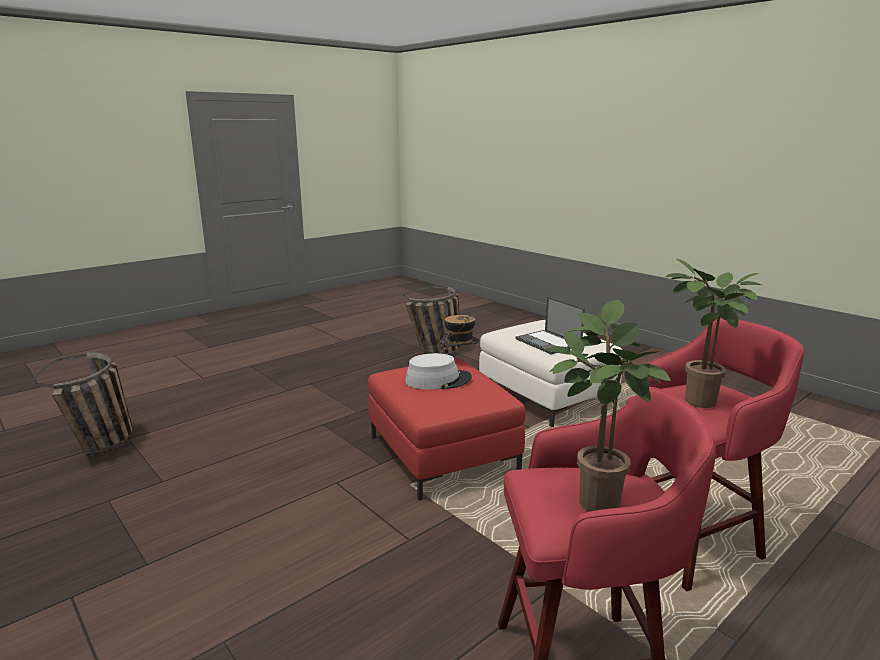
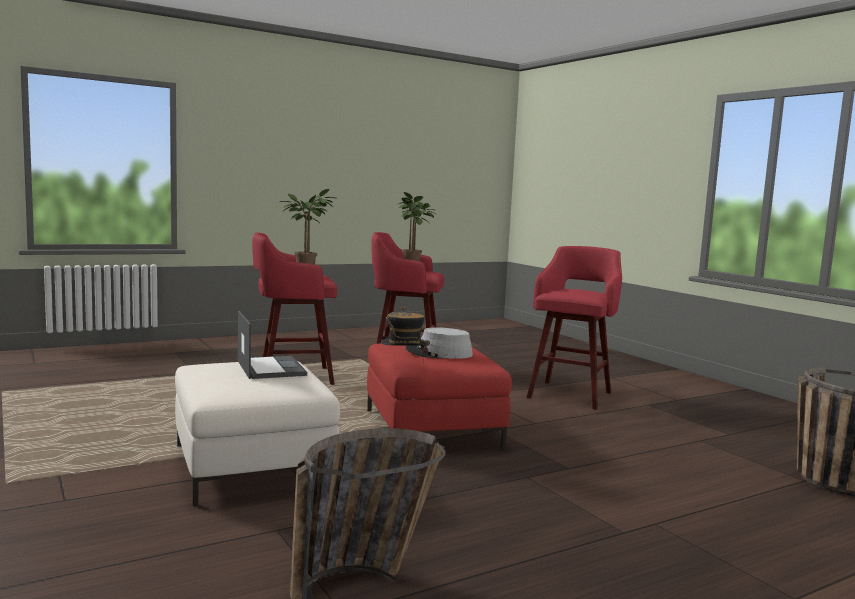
camera: 170 degrees left, 10 degrees down
(256, 577) = (570, 394): none -> red stool

